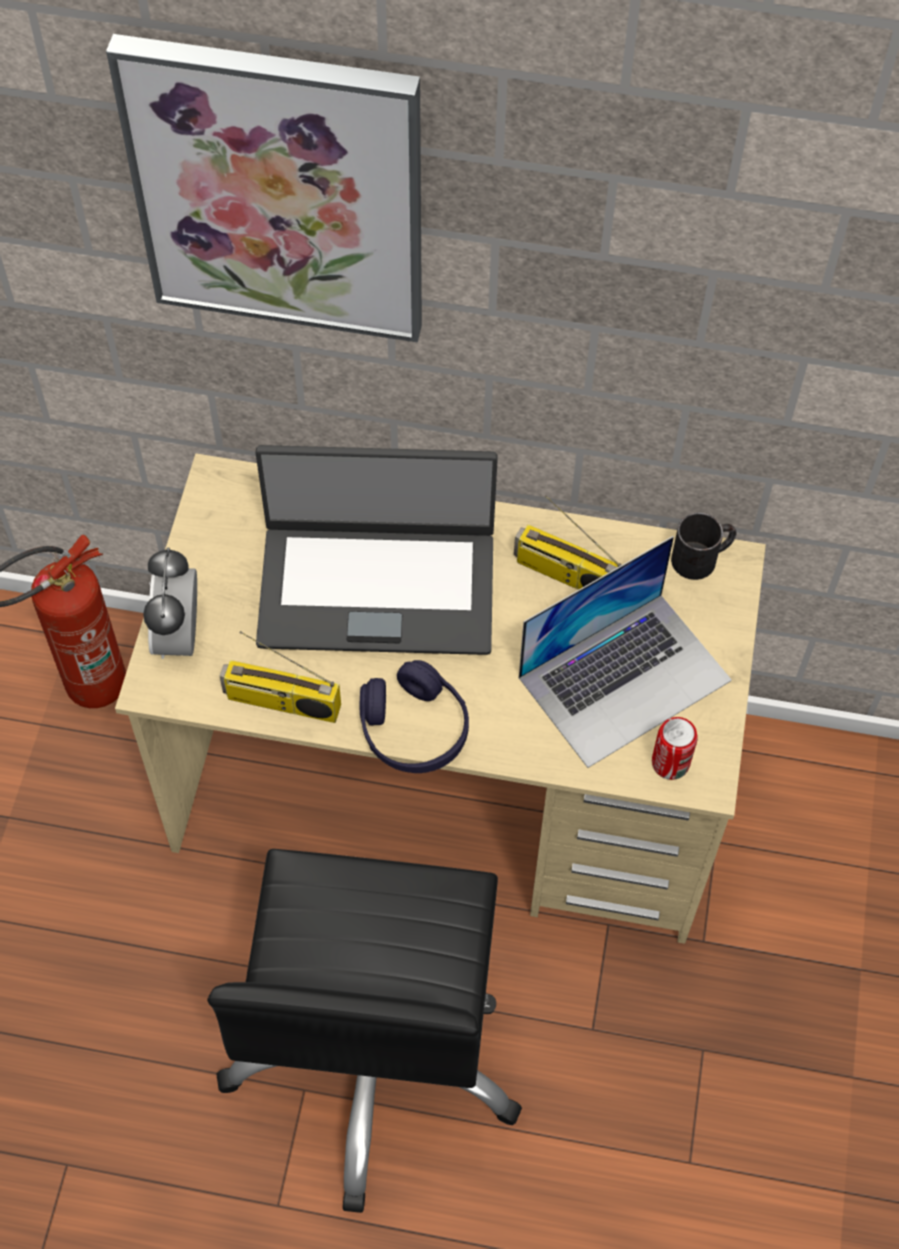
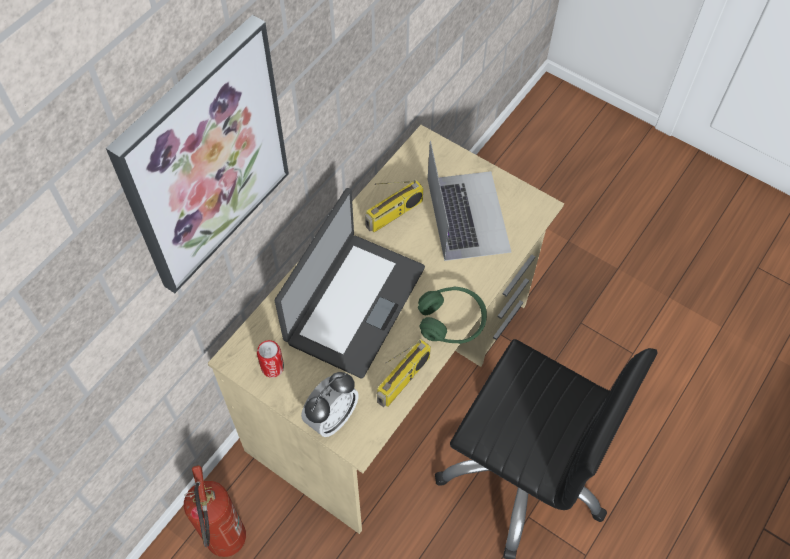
camera: 65 degrees left, 0 degrees up
(179, 636) = (331, 418): alarm clock -> alarm clock turned 75 degrees counterclockwise
(414, 729) = (451, 321): purple headphones -> green headphones
(670, 763) = (524, 216): can -> can (272, 367)
(702, 557) = (415, 152): black mug -> none

